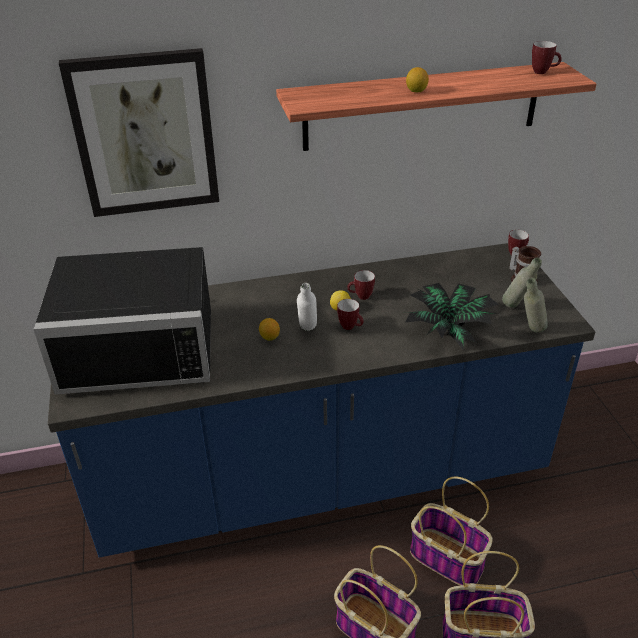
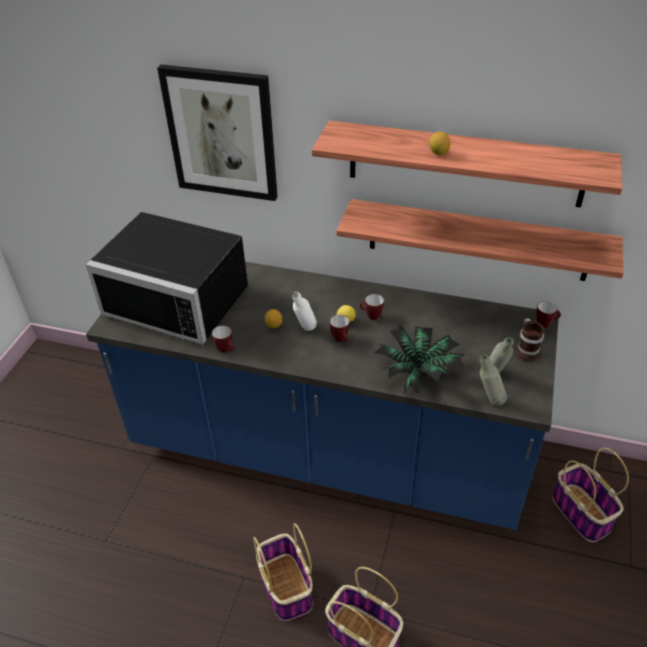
camera: 30 degrees right, 5 degrees up
(437, 188) = (477, 240): none -> shelf
(448, 558) = (380, 564): basket -> basket (582, 513)
(543, 72) = (582, 162): mug -> mug (226, 350)

